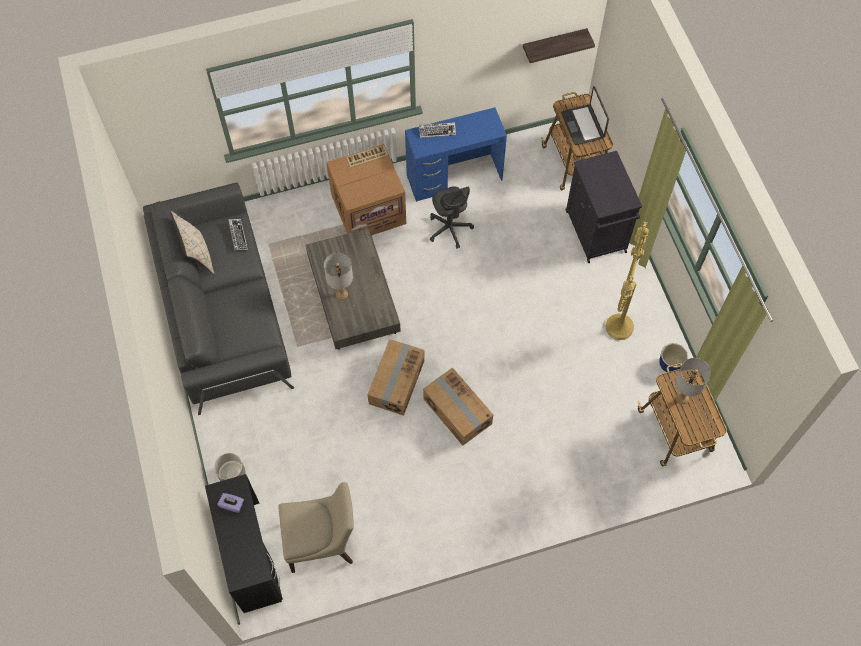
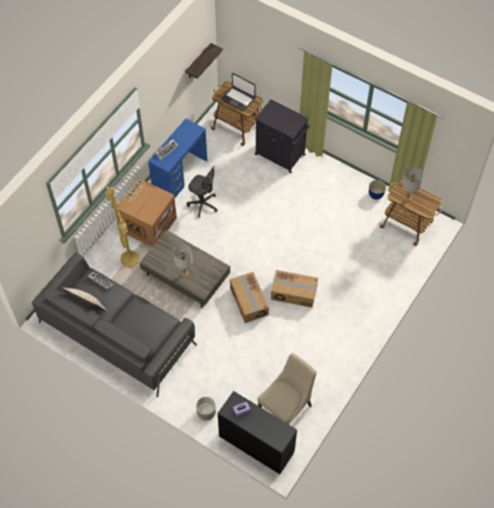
camera: 40 degrees left, 5 degrees down
(617, 326) = (333, 194): yellow floor lamp -> yellow floor lamp (128, 259)

